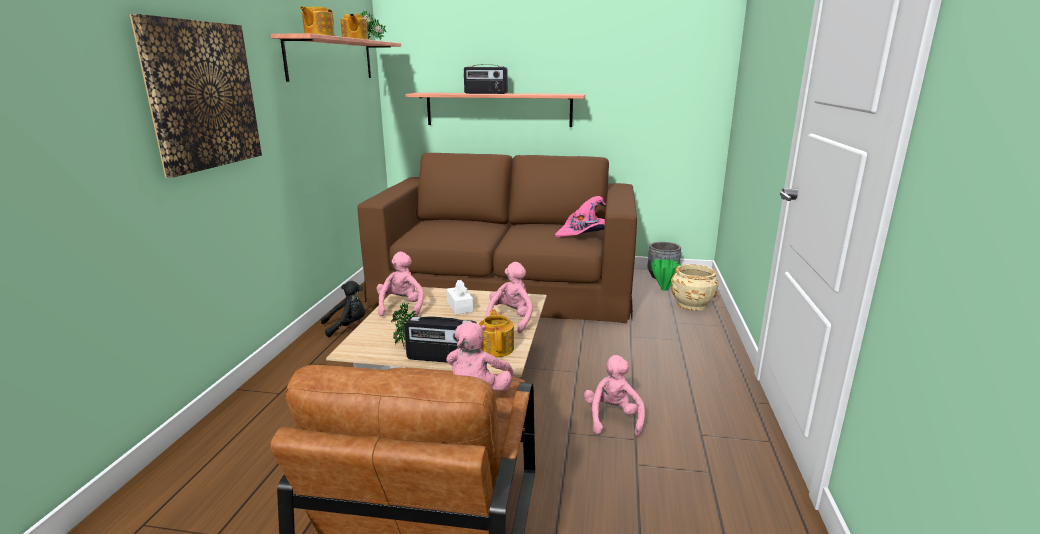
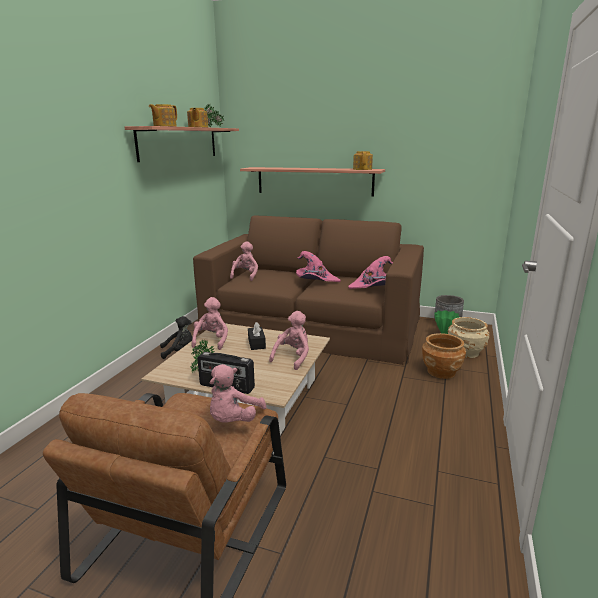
camera: 10 degrees right, 0 degrees up
(202, 95) = (63, 176): picture -> none
(460, 306) = (256, 343): white tissue box -> black tissue box
(485, 93) = (303, 168): radio -> none
(496, 348) = (272, 381): teapot -> teapot (362, 169)
(512, 229) = (316, 280): none -> pink hat
(612, 418) = (364, 448): pink plush toy -> pink plush toy (245, 276)
(672, 328) = (441, 371): none -> brown planter

